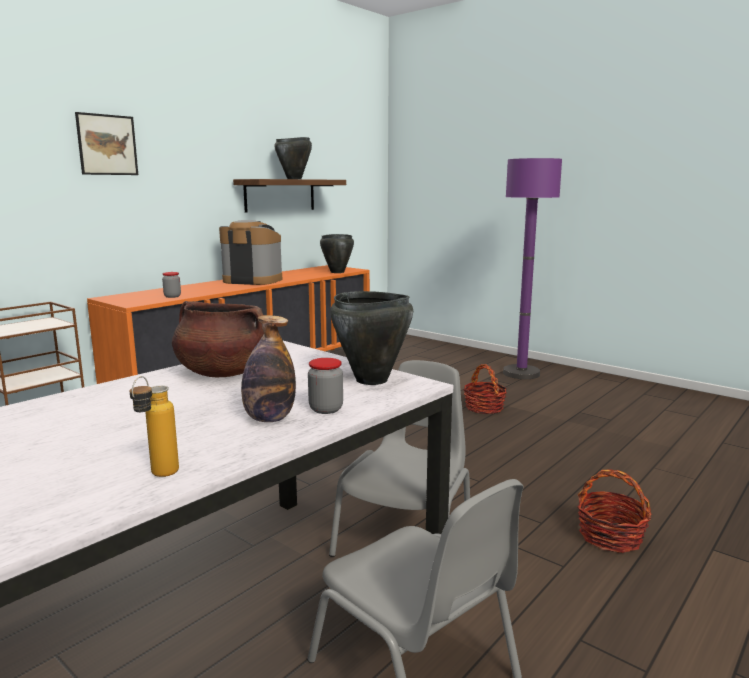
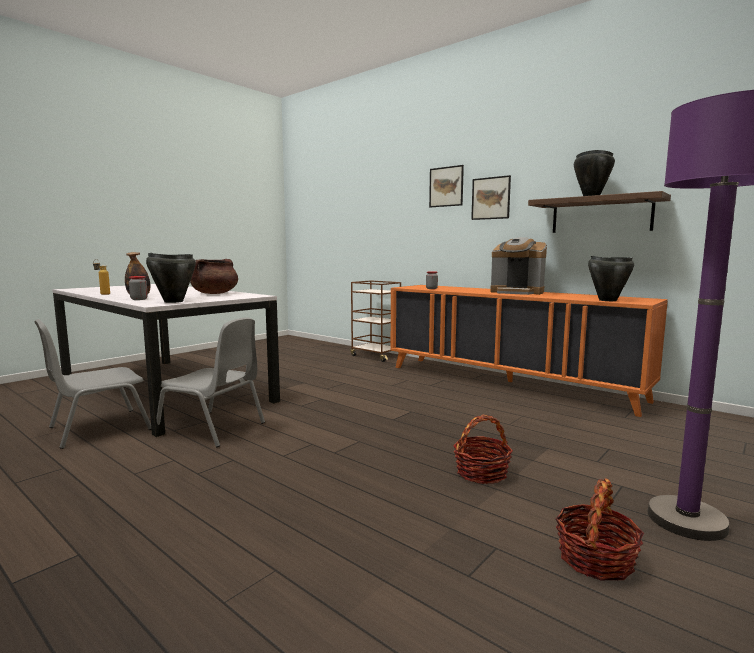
camera: 90 degrees right, 5 degrees down
(175, 169) = (490, 198): none -> picture
(252, 280) = (517, 292): coffee machine -> coffee machine turned 105 degrees clockwise
(610, 536) = (151, 500): basket -> basket (595, 559)

